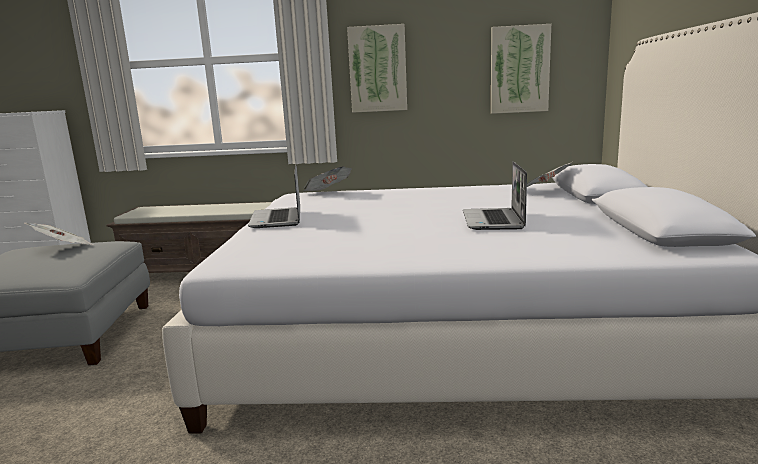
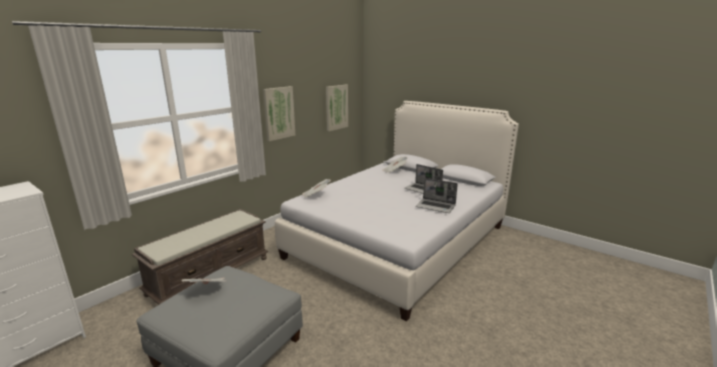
camera: 55 degrees left, 5 degrees up
(277, 219) = (353, 216): laptop -> laptop (436, 206)

